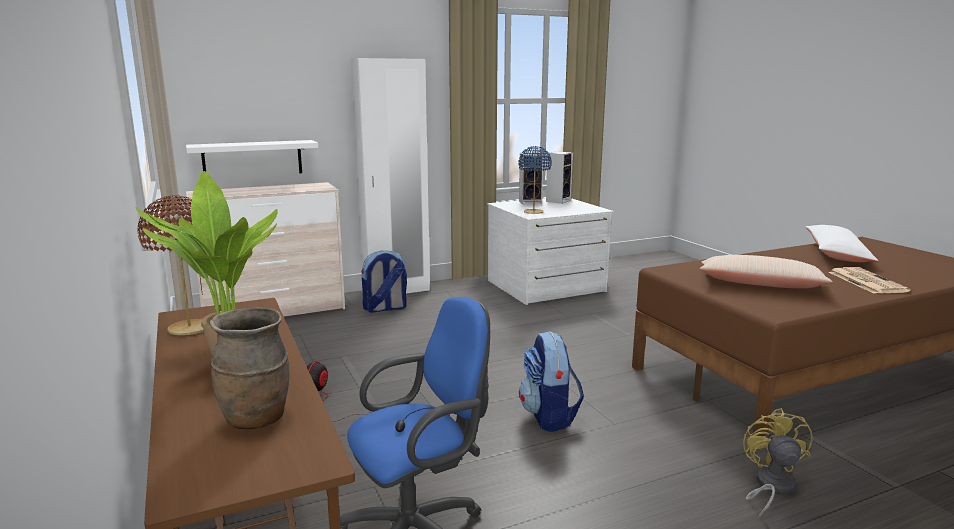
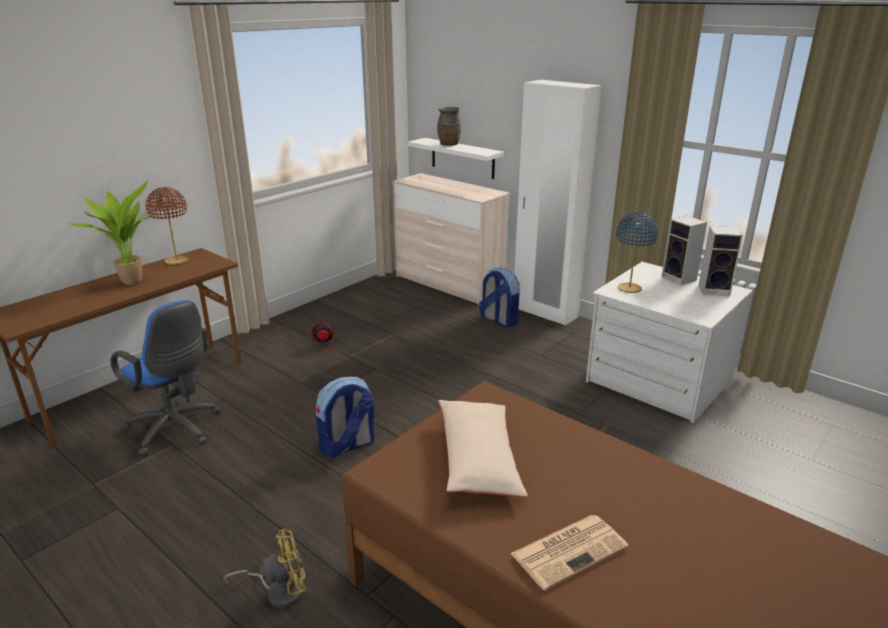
camera: 65 degrees right, 10 degrees up
(257, 419) = (61, 306): brown vase -> brown vase (449, 145)
(837, 254) = (718, 528): white pillow -> none

